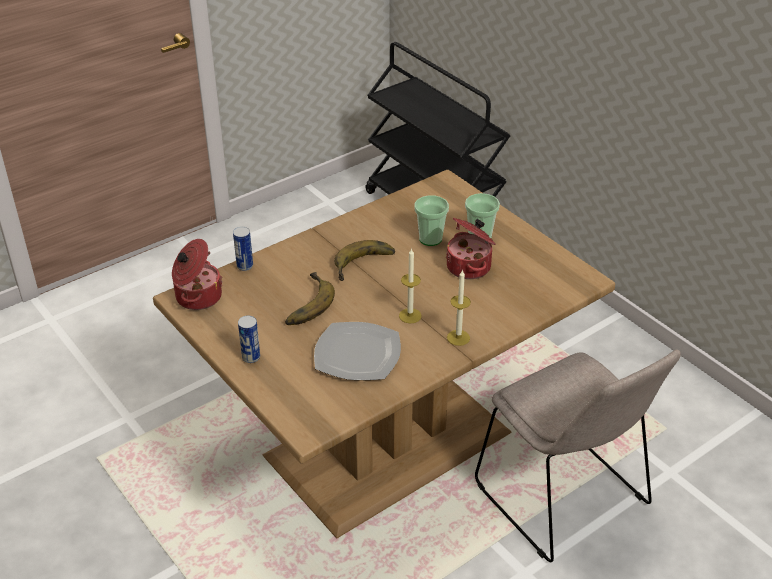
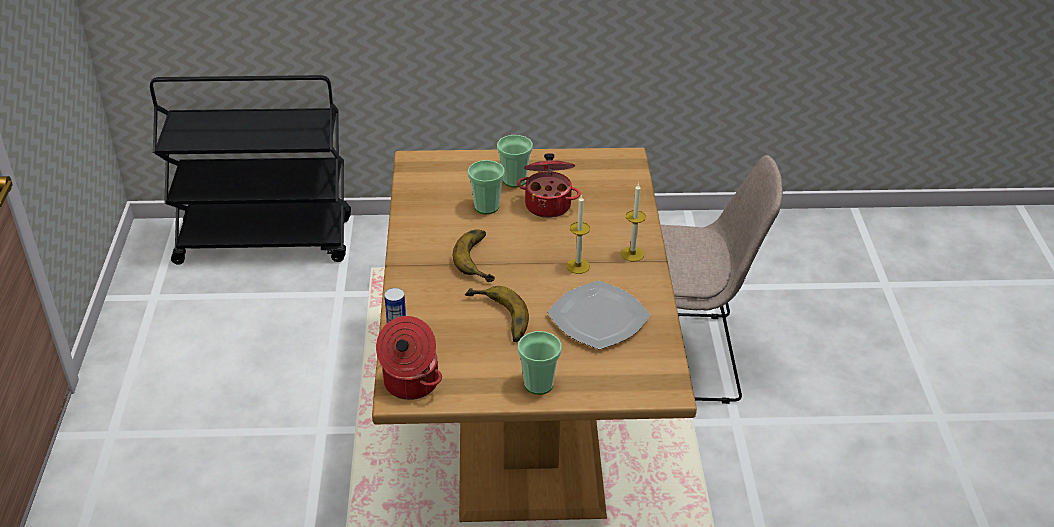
camera: 55 degrees left, 0 degrees up
(251, 357) = (538, 384): can -> cup

